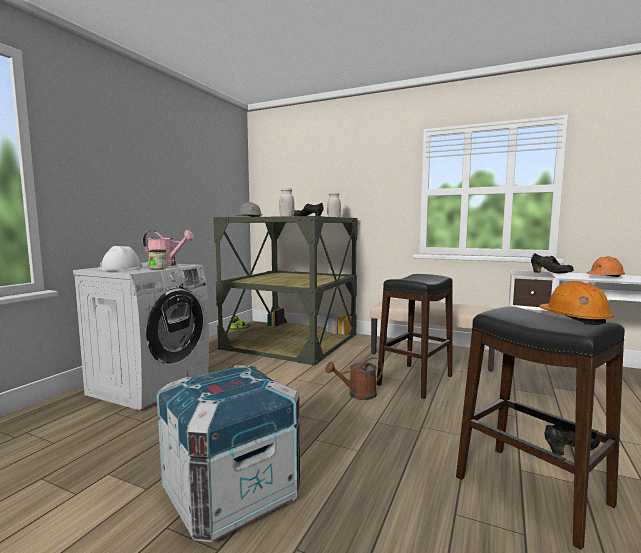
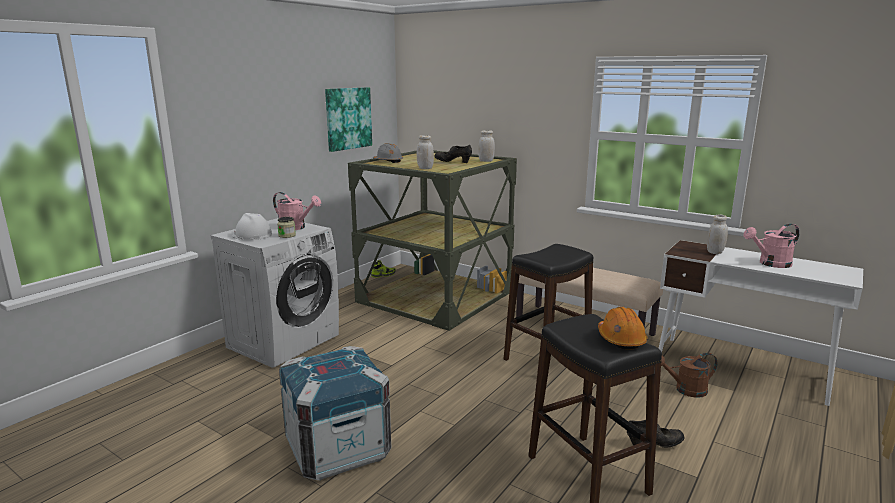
camera: 10 degrees right, 10 degrees up
(210, 186) = (348, 118): none -> picture
(357, 395) = (478, 369): brown watering can -> brown watering can (685, 390)
(550, 274) = (715, 252): black shoe -> white jar
(605, 277) = (770, 264): orange hard hat -> pink watering can

